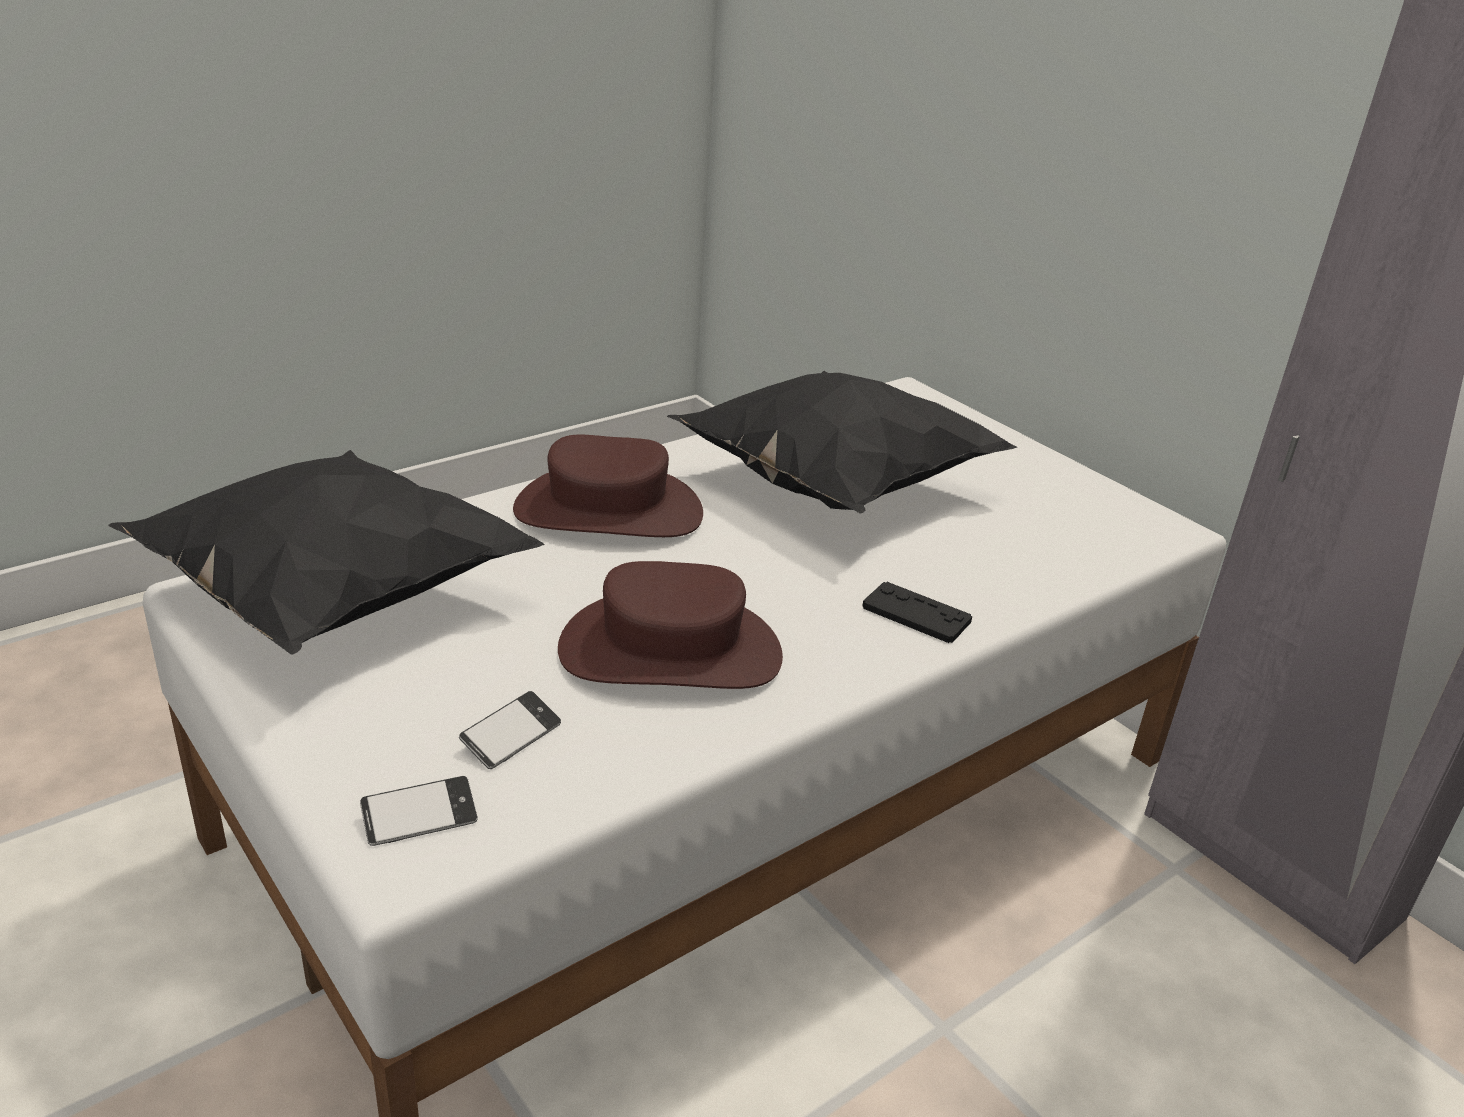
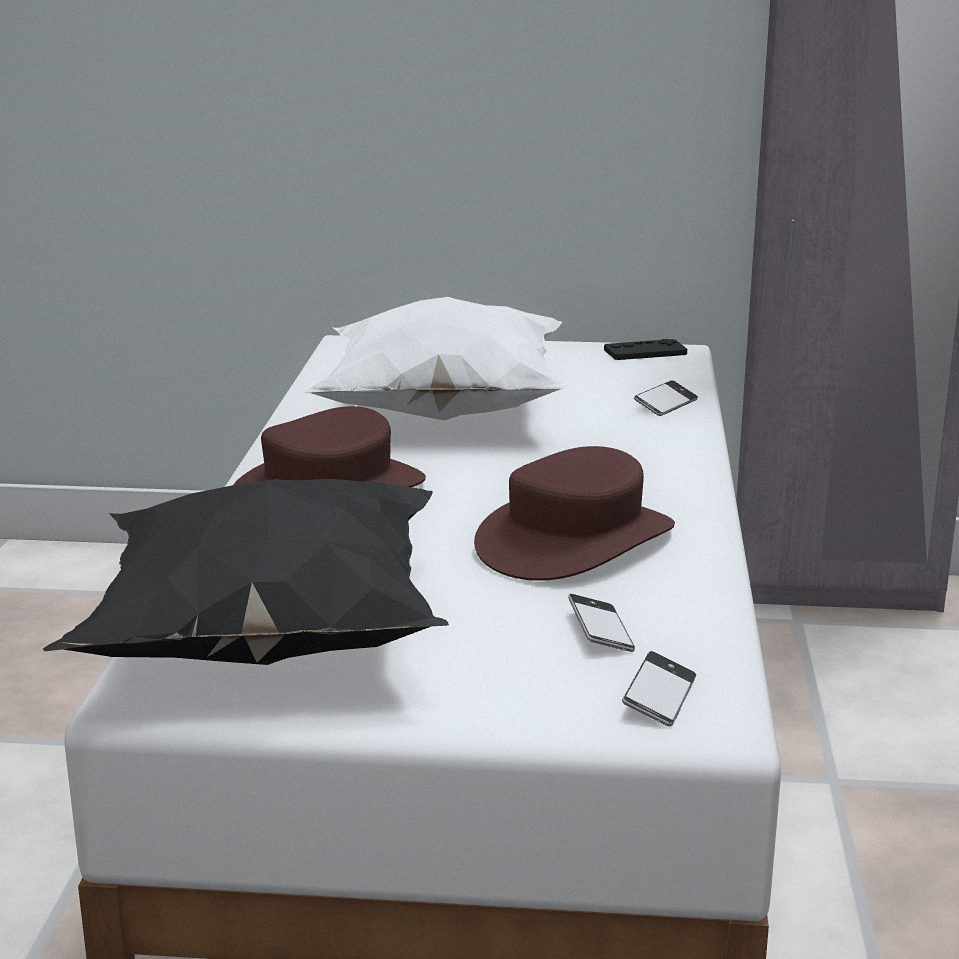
camera: 45 degrees left, 10 degrees down
(831, 487) = (441, 414): black pillow -> white pillow
(916, 614) = (656, 452): black game controller -> black game controller (645, 352)
(1033, 575) = (665, 404): none -> phone

